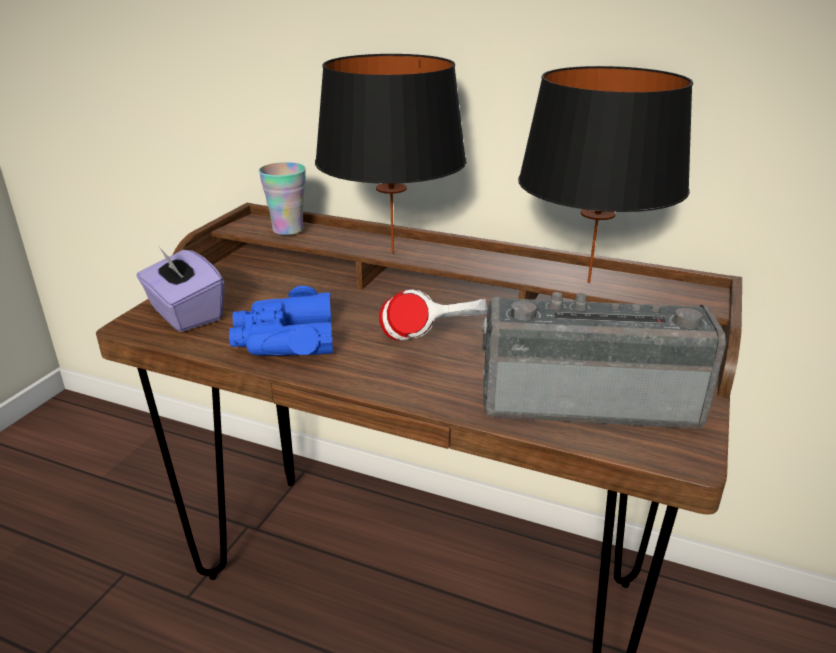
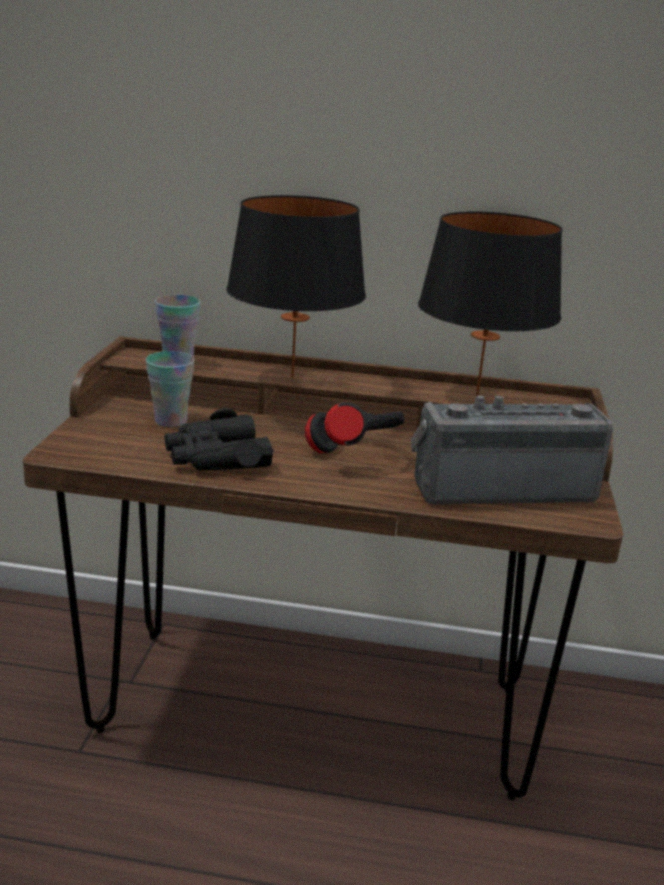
camera: 15 degrees left, 5 degrees down
(185, 314) = (103, 441): purple tissue box -> none
(264, 293) = (171, 421): none -> cup
(285, 339) = (216, 457): blue binoculars -> black binoculars
(434, 345) = (355, 456): white headphones -> black headphones

